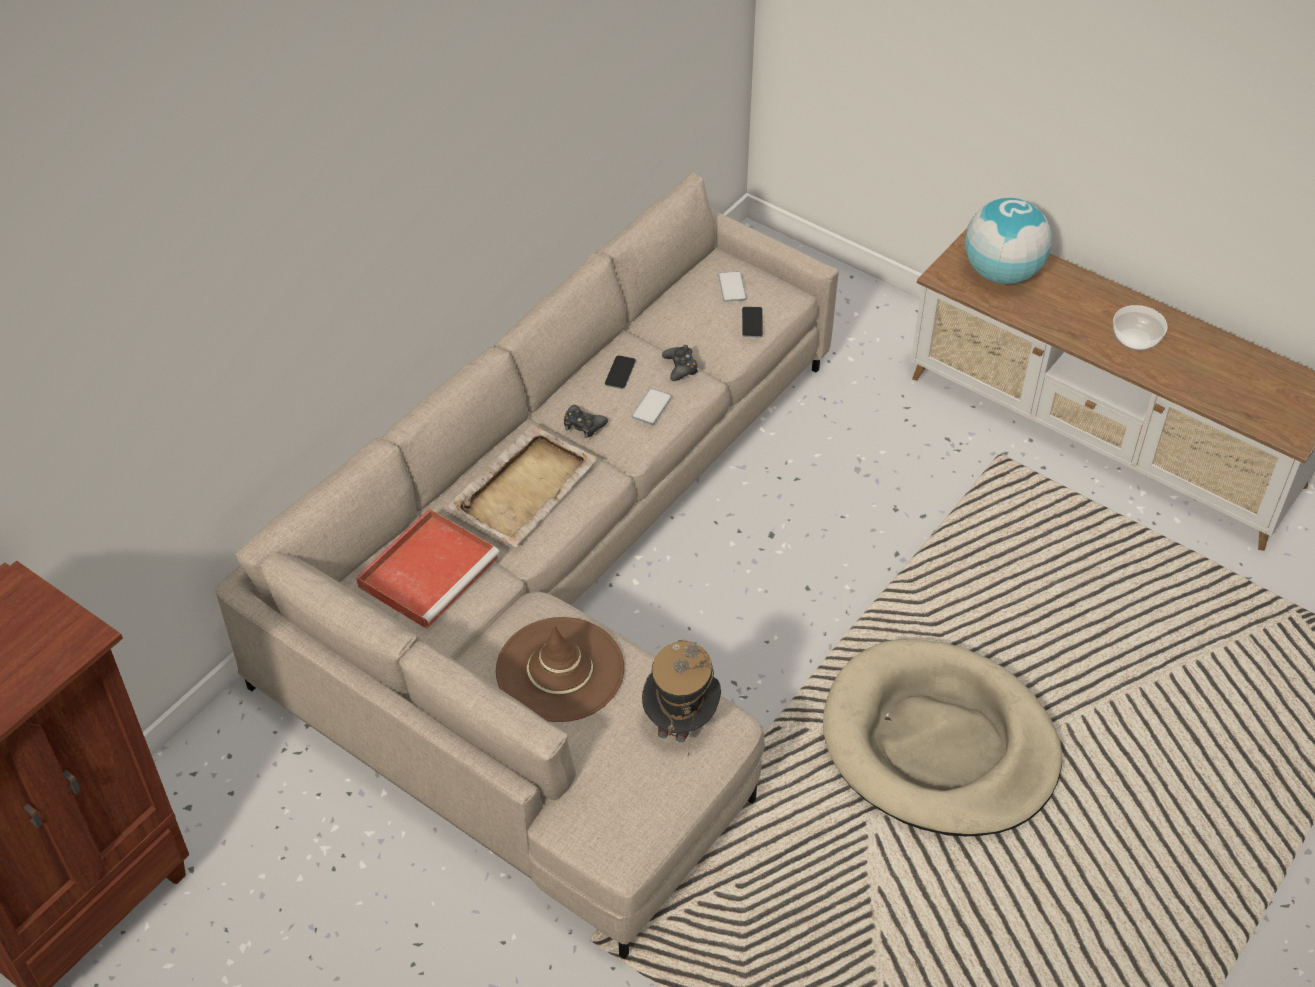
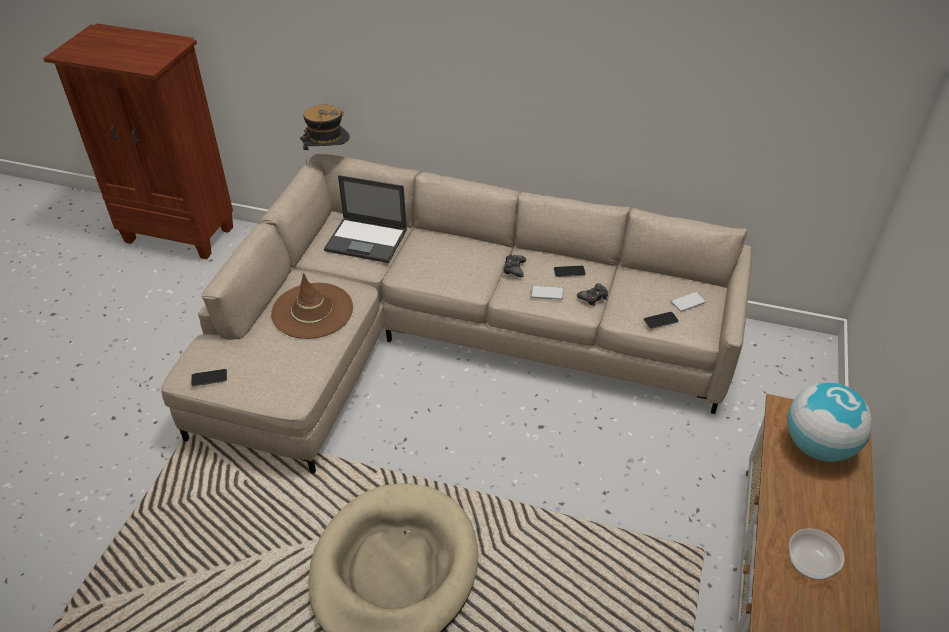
camera: 70 degrees right, 5 degrees down
(429, 570) = (367, 240): red tray -> laptop
(525, 487) = (448, 258): beige tray -> none
(648, 820) = (209, 378): none -> phone
(681, 722) = (289, 374): hat -> hat (328, 157)

